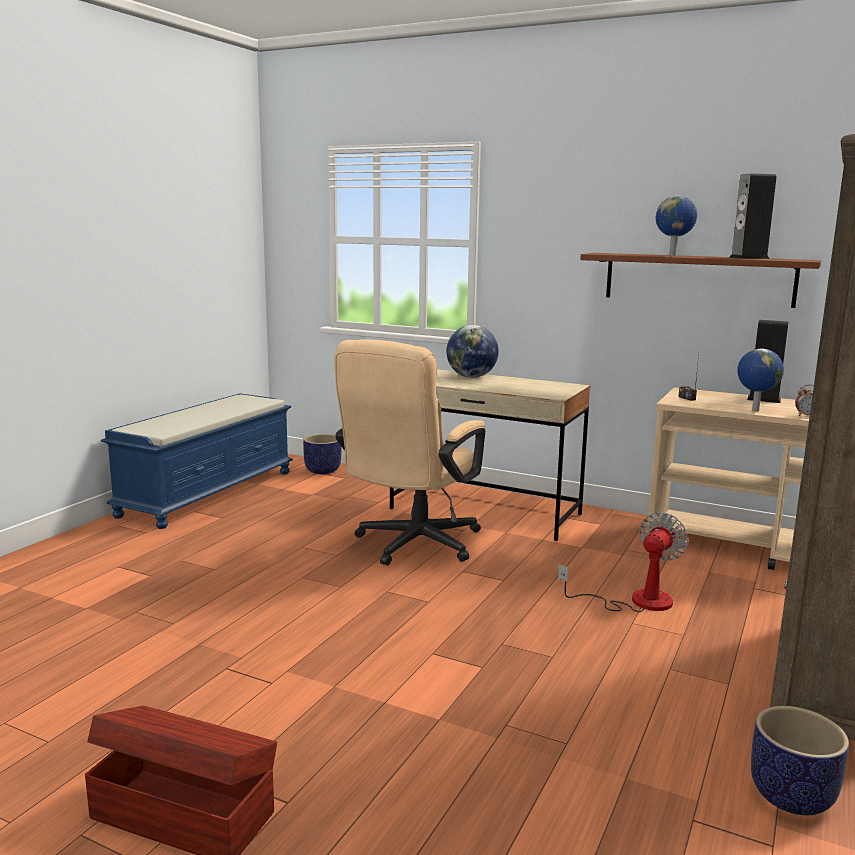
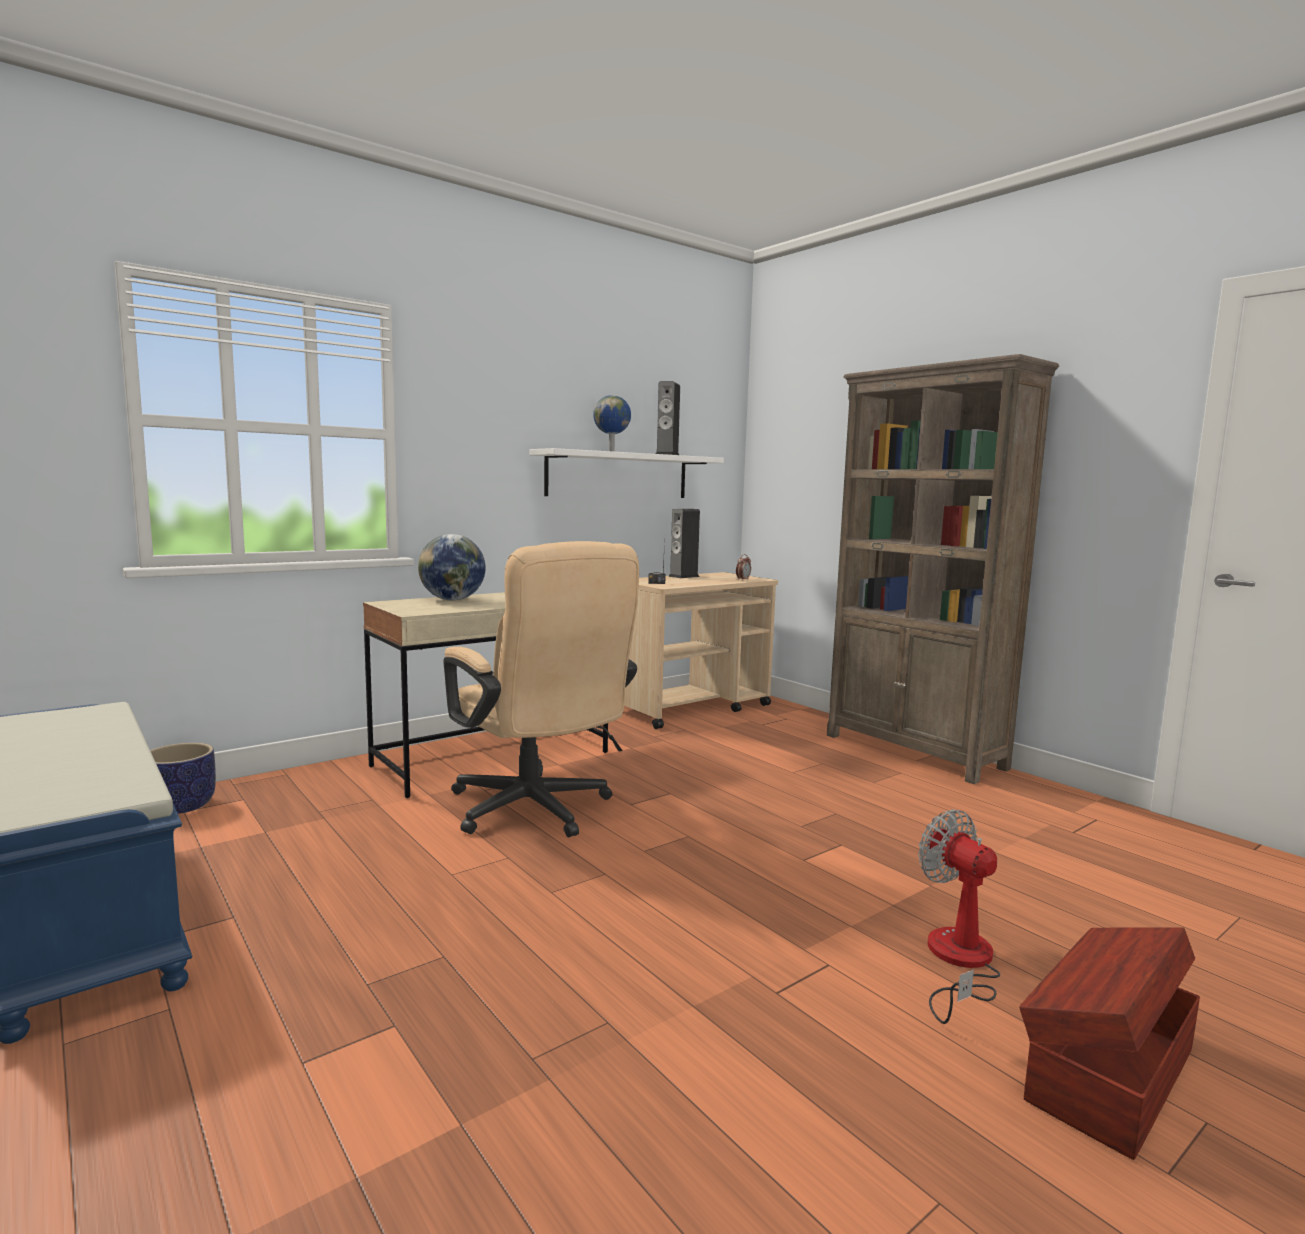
camera: 65 degrees left, 5 degrees down
(636, 601) = (756, 760): fan -> fan (958, 962)
(698, 279) = (618, 475): brown shelf -> white shelf
(754, 410) = (716, 582): globe -> none
(792, 796) = (1043, 798): planter -> none

